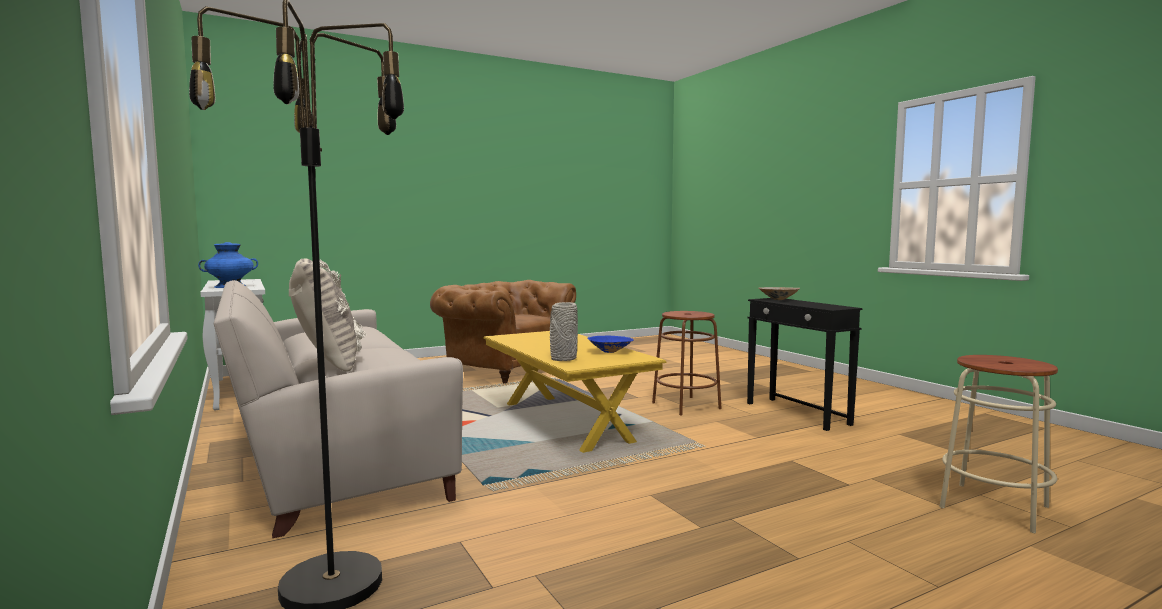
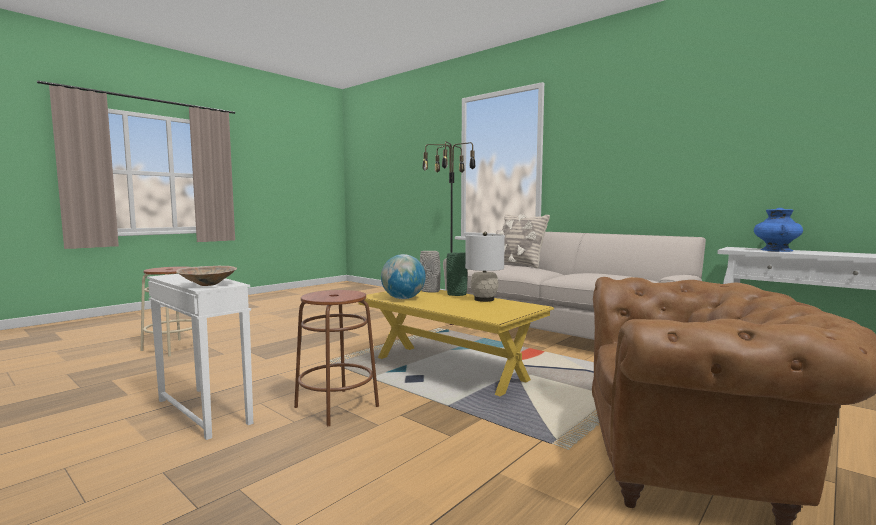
camera: 160 degrees right, 0 degrees up
(526, 345) = (484, 299): none -> white table lamp
(541, 352) = (457, 294): none -> green vase
(610, 351) = (403, 298): blue bowl -> globe
(797, 414) = (204, 411): black side table -> white side table

